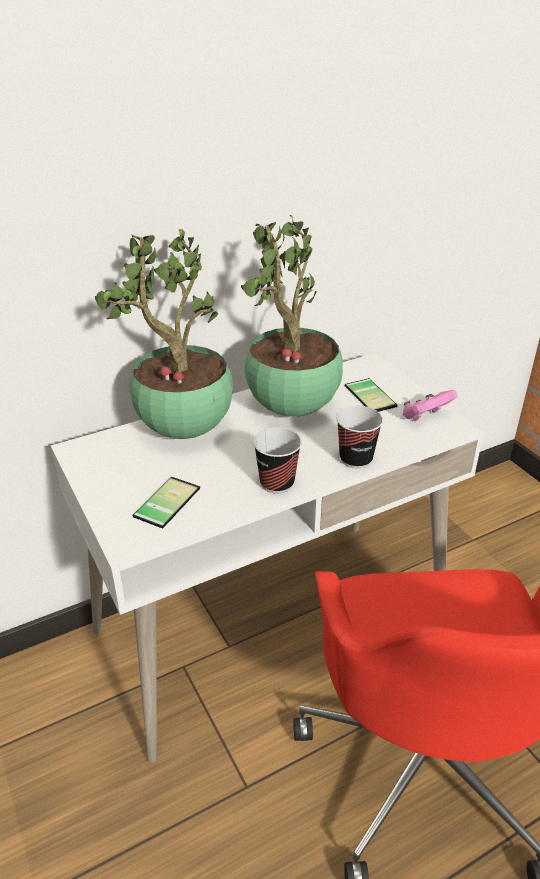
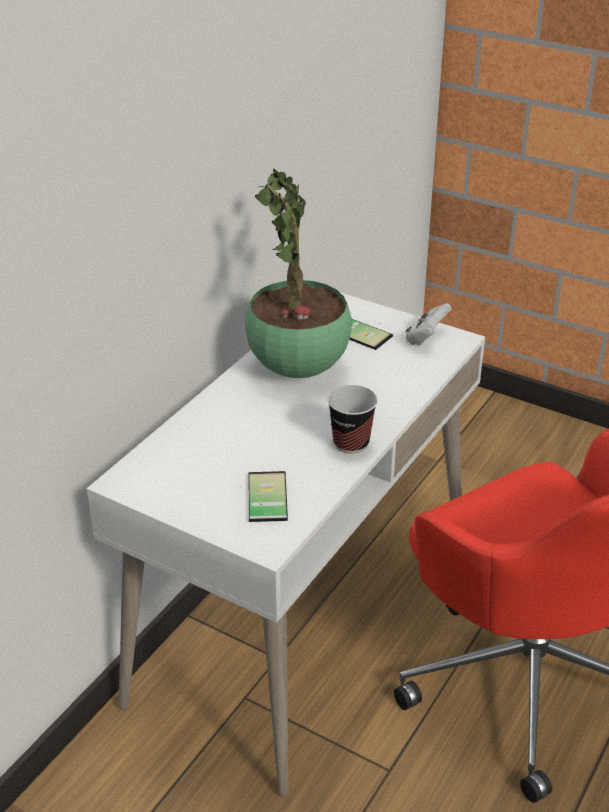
camera: 30 degrees left, 0 degrees up
(183, 431) = (212, 426): potted plant -> none
(355, 459) = (400, 397): cup -> none
(425, 417) = (426, 338): pink game controller -> white game controller

